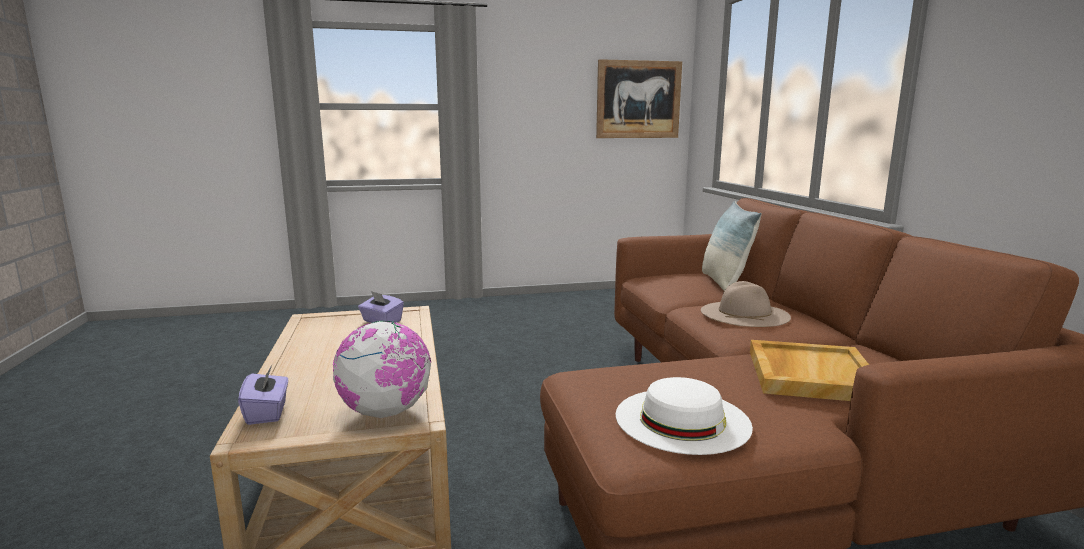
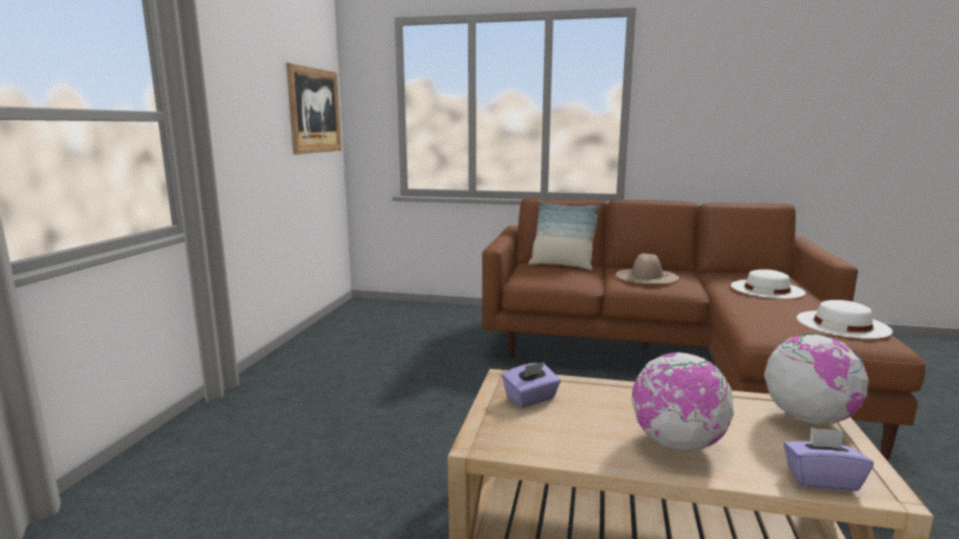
camera: 65 degrees left, 0 degrees up
(321, 365) = (677, 444): none -> globe
(809, 375) = (767, 289): beige tray -> white hat

